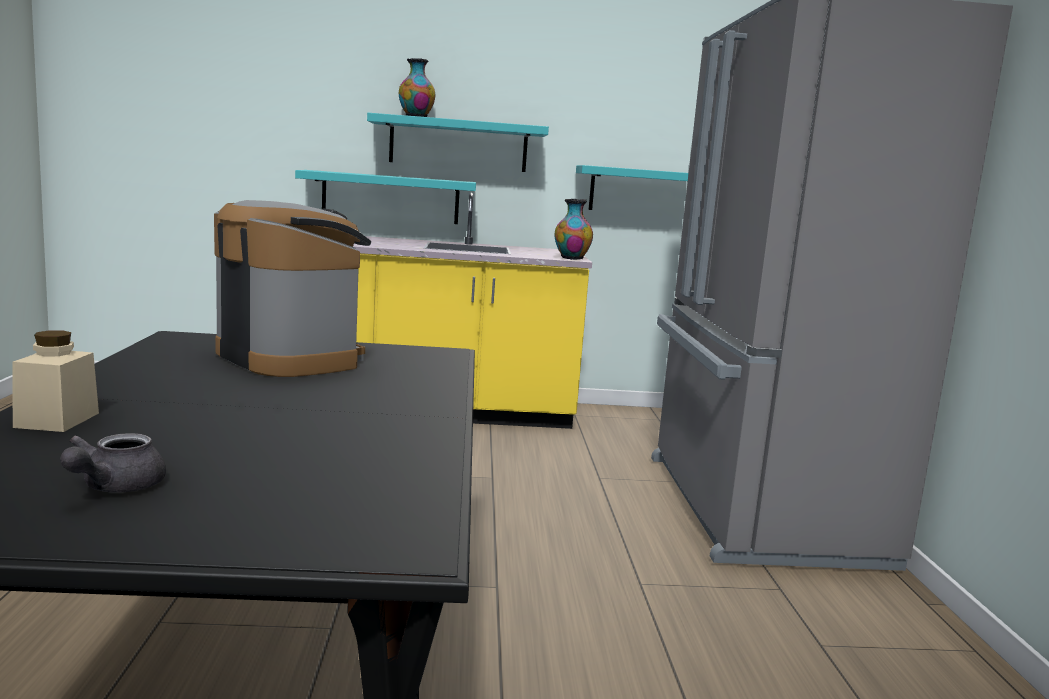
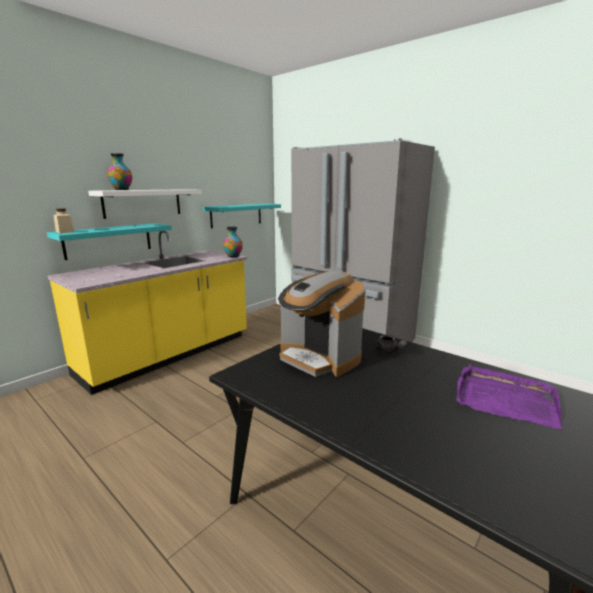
camera: 45 degrees left, 5 degrees up
(57, 420) = (410, 448): beige jar -> beige jar (65, 231)
(114, 487) = (538, 454): grey teapot -> grey teapot (388, 352)
(291, 358) = (319, 358): coffee machine -> coffee machine turned 135 degrees counterclockwise
(309, 461) = (504, 398): none -> purple tray
(458, 144) = (143, 203): turquoise shelf -> white shelf

